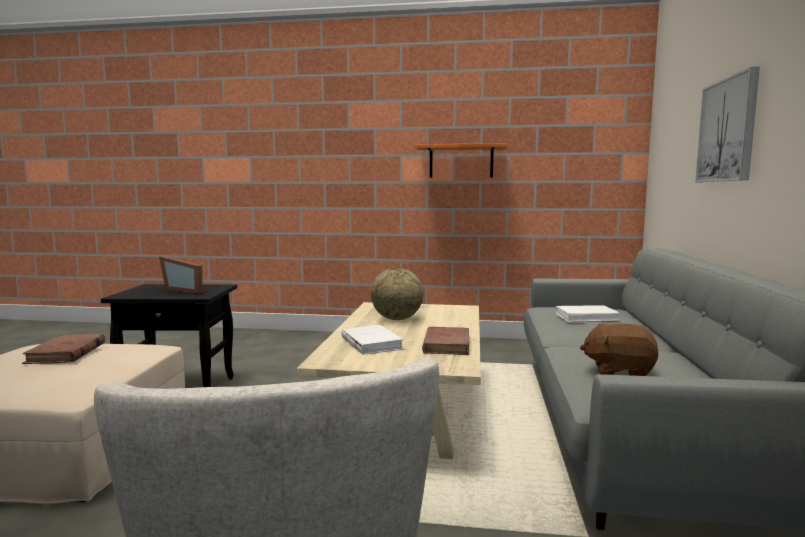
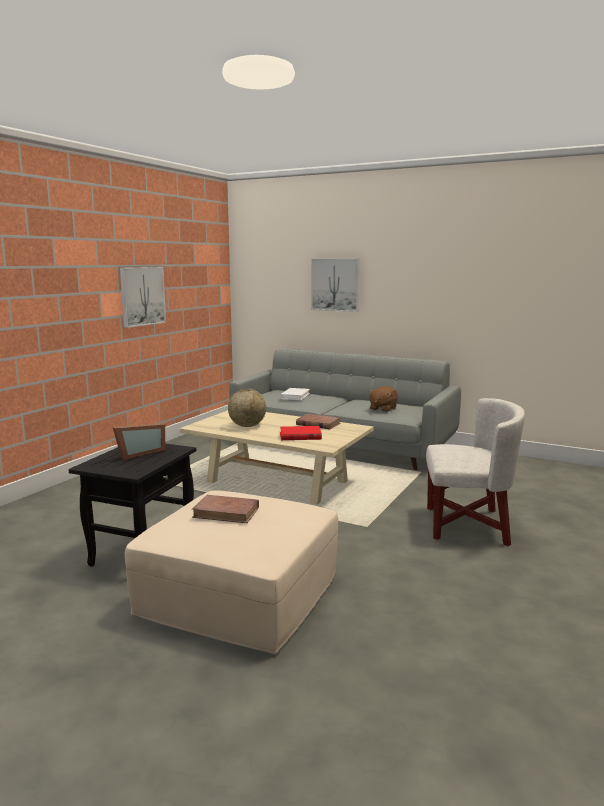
camera: 70 degrees left, 5 degrees up
(371, 343) = (300, 436): white book -> red book
(461, 162) = (142, 296): orange shelf -> picture

